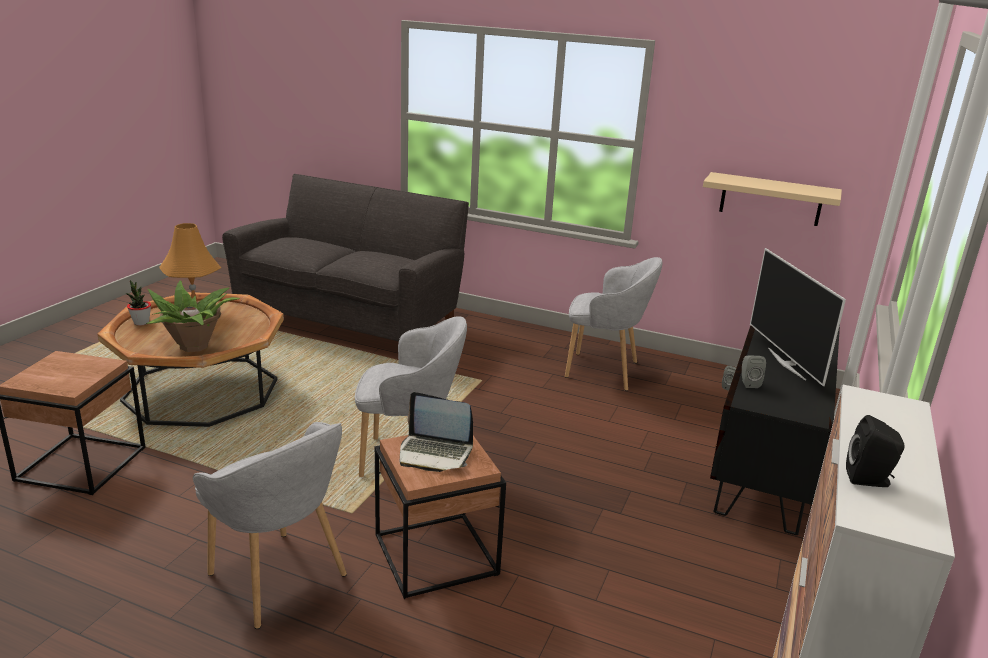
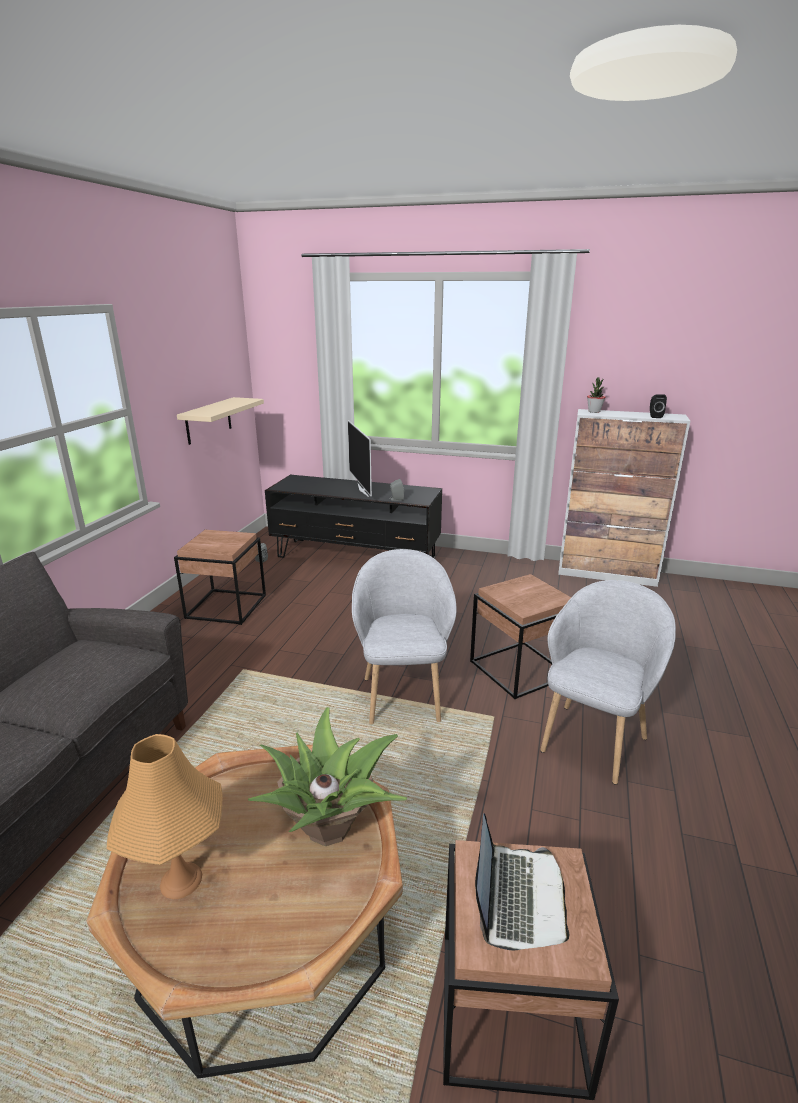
camera: 95 degrees left, 0 degrees up
(141, 322) = (232, 951): potted plant -> potted plant (594, 411)
(435, 453) = (525, 595): laptop -> laptop (517, 898)
(605, 371) = (227, 606): grey armchair -> brown side table
(787, 363) = (363, 490): television -> television turned 90 degrees clockwise

